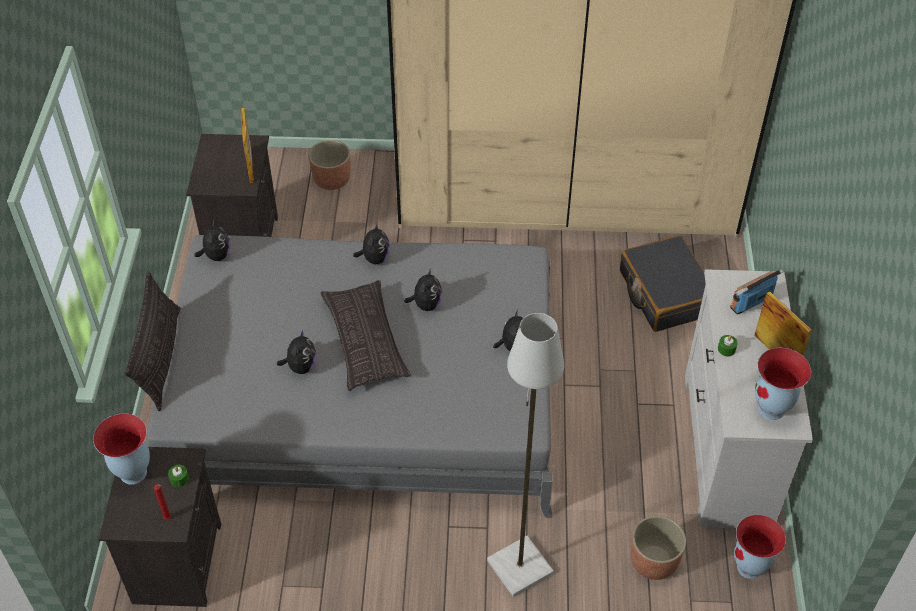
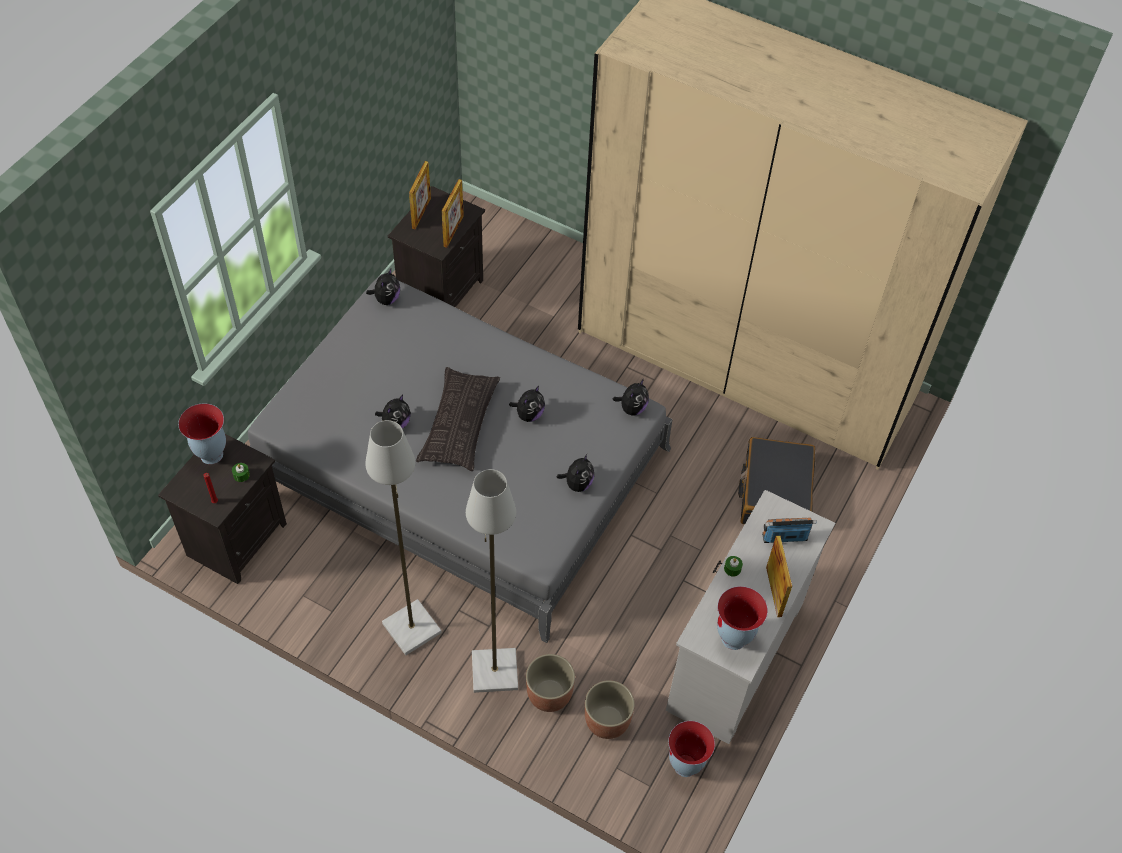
camera: 25 degrees right, 5 degrees up
(160, 358) = (294, 368): pillow -> none
(207, 161) = (421, 213): none -> picture frame
(331, 180) = (548, 264): planter -> planter (549, 694)
(374, 258) = (512, 355): plush toy -> plush toy (632, 408)
(414, 564) = (413, 628): none -> grey floor lamp

